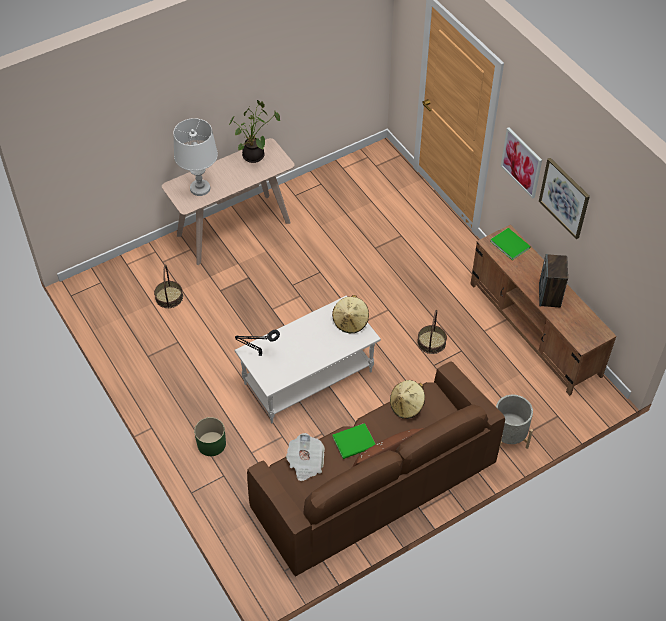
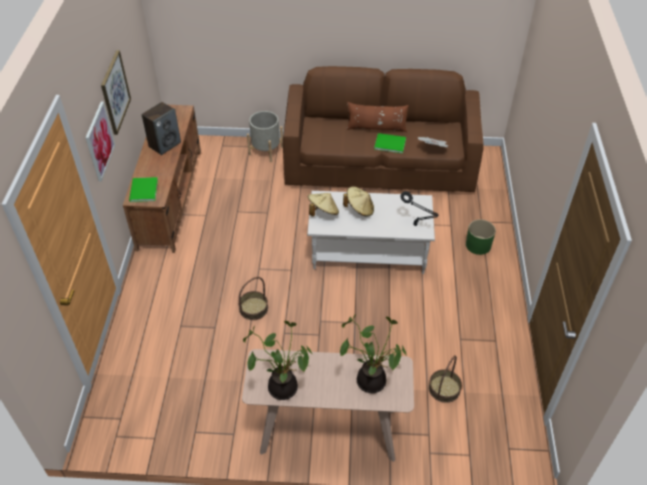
camera: 145 degrees left, 5 degrees down
(200, 188) = (371, 379): white table lamp -> potted plant
(407, 406) = (334, 146): beige hat -> beige hat (359, 209)
(431, 342) = (252, 228): basket -> basket (253, 308)

